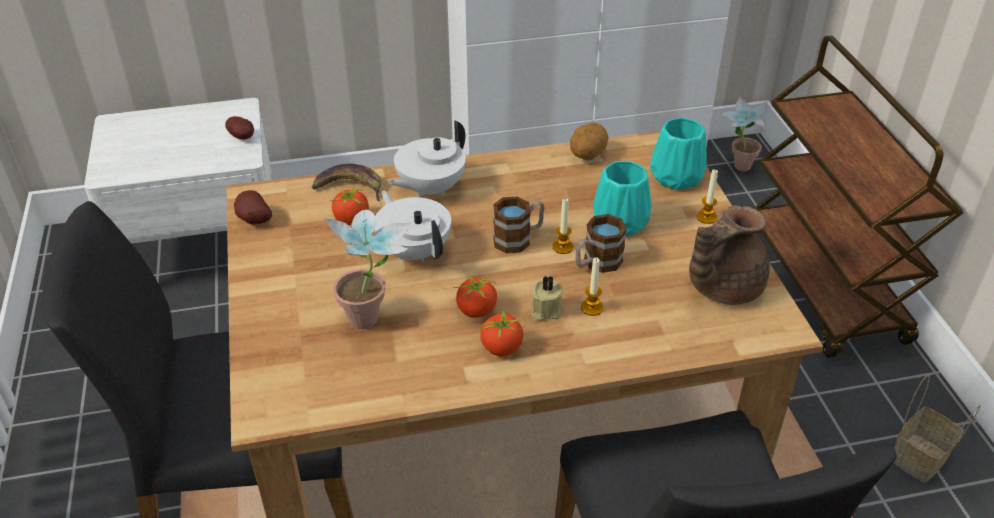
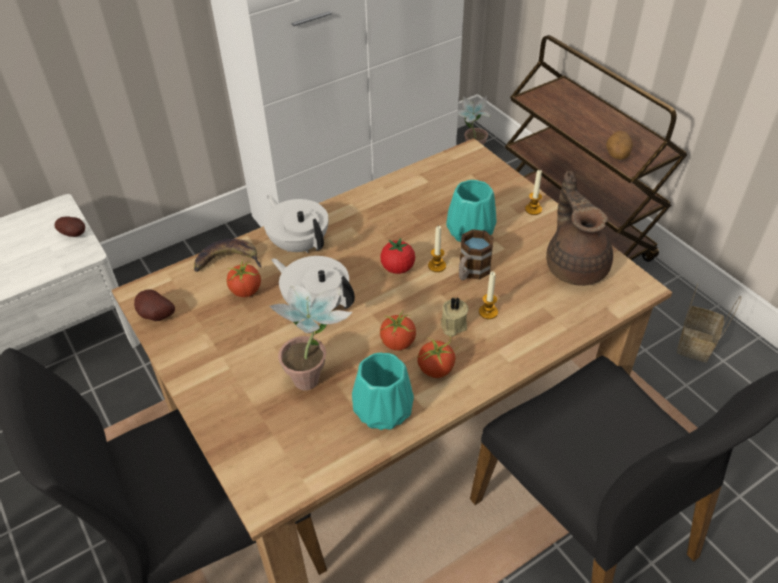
camera: 20 degrees left, 5 degrees up
(430, 189) = (299, 244): white teapot -> white teapot turned 120 degrees clockwise
(519, 238) = (397, 268): mug -> tomato
(587, 155) = (413, 180): potato -> potato (616, 156)
(678, 177) = (493, 181): turquoise vase -> turquoise vase (384, 409)
(721, 287) = (575, 265): brown teapot -> brown teapot turned 135 degrees clockwise

